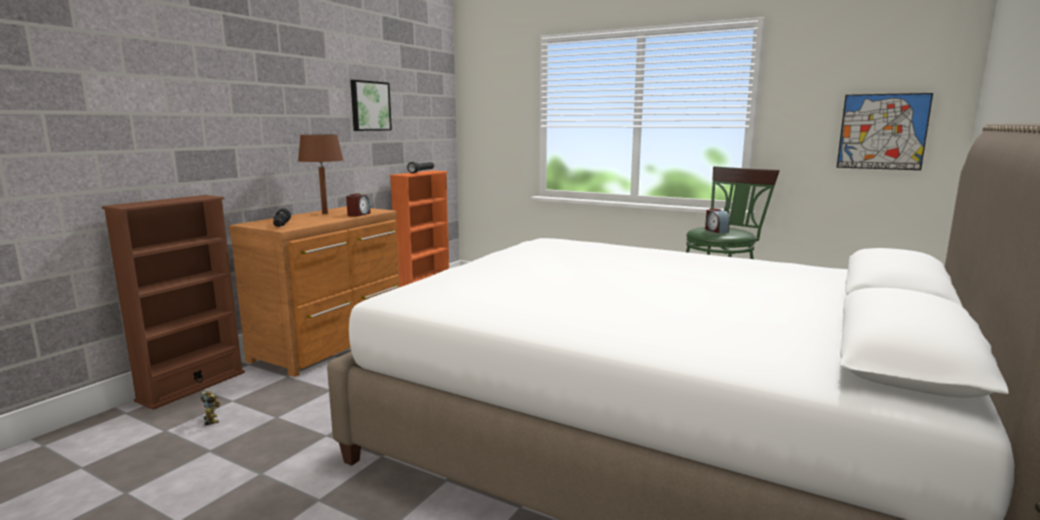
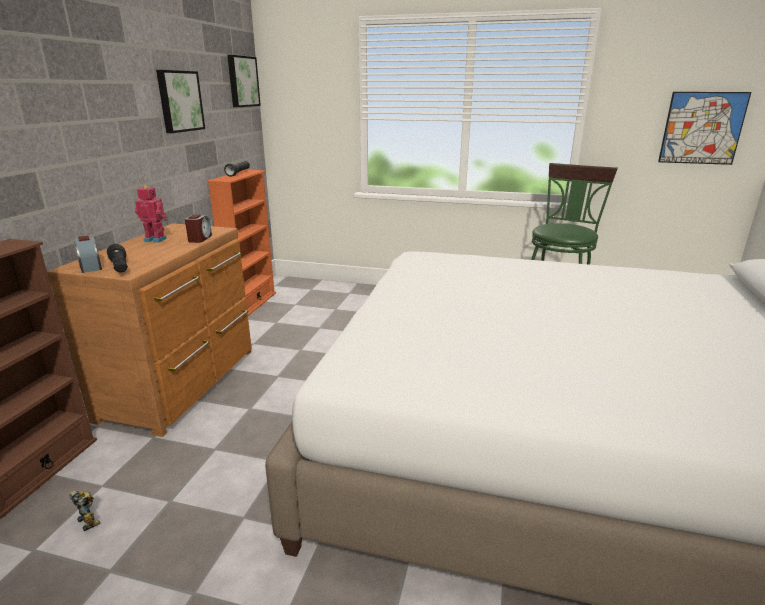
camera: 15 degrees left, 10 degrees up
(324, 213) = (156, 239): brown table lamp -> toy robot
(437, 94) = (242, 81): none -> picture
(716, 230) = (563, 230): alarm clock -> alarm clock (90, 266)

